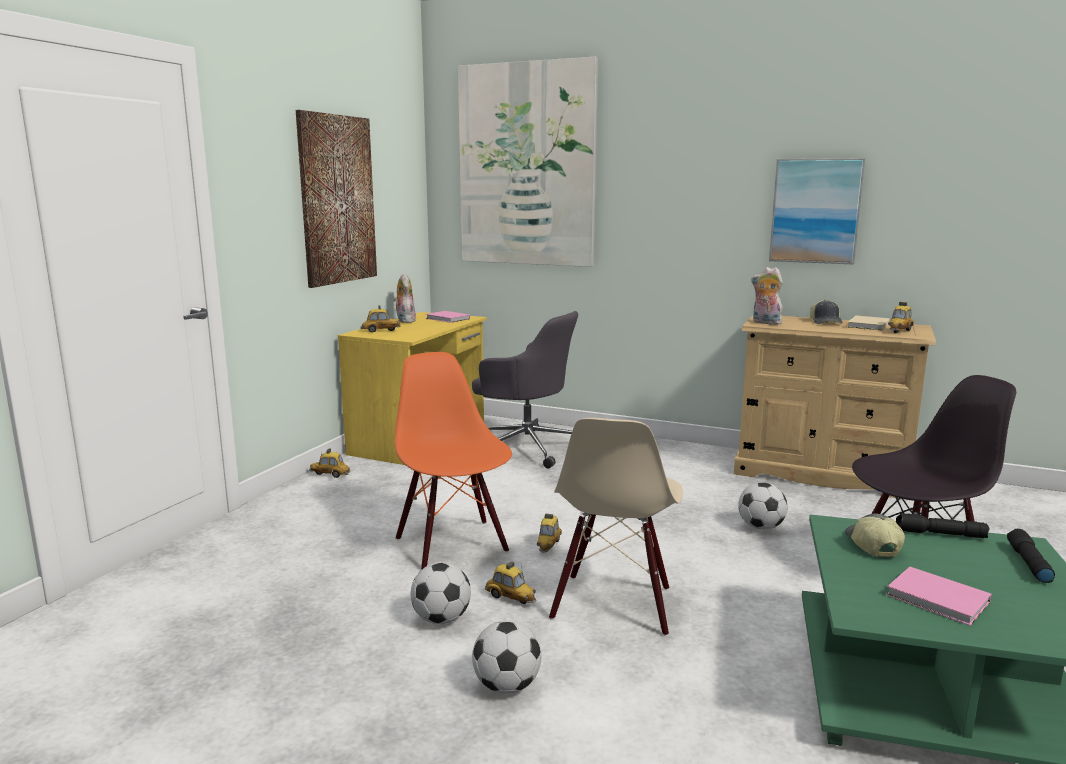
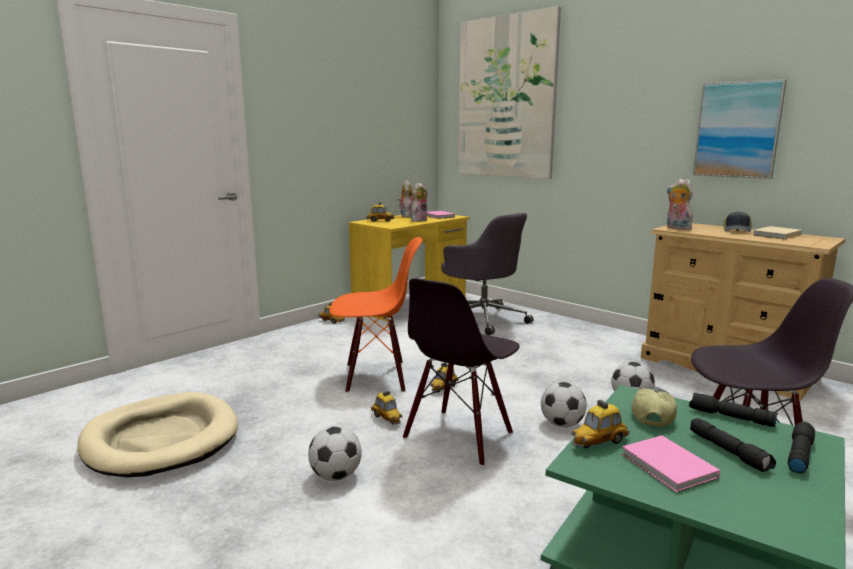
camera: 20 degrees right, 0 degrees up
(218, 688) = (161, 439): none -> beige dog bed
(337, 200) = (353, 123): picture -> none
(430, 326) = (418, 220): none -> plush toy
(441, 619) = (328, 424): football -> football (562, 424)
(453, 544) = (376, 377): orange chair -> orange chair turned 90 degrees clockwise
(613, 604) = (459, 436): beige chair -> black chair
(899, 331) = (801, 240): toy car -> toy car (599, 442)
(973, 572) = (729, 452): none -> black flashlight

